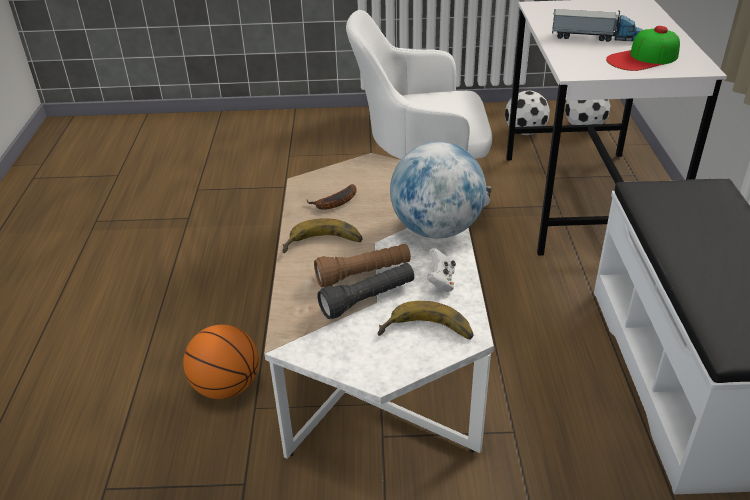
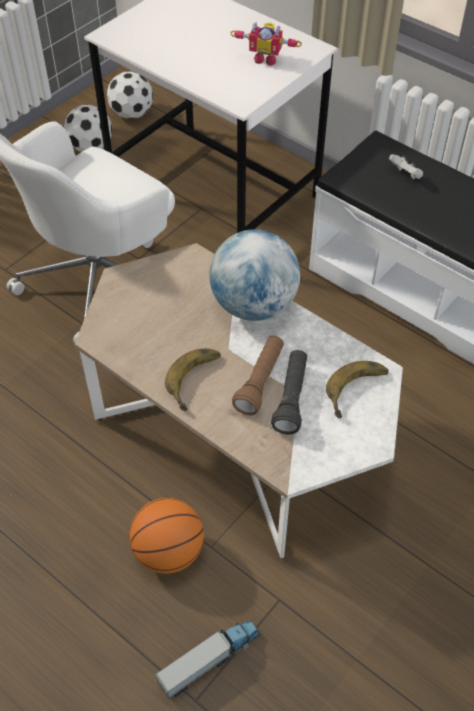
camera: 50 degrees left, 15 degrees up
(334, 203) = (150, 338): banana -> none
(441, 282) = (314, 346): white game controller -> white game controller (405, 175)
(597, 38) = (205, 52): toy truck -> toy truck (209, 660)
(643, 58) = (266, 59): cap -> toy robot

